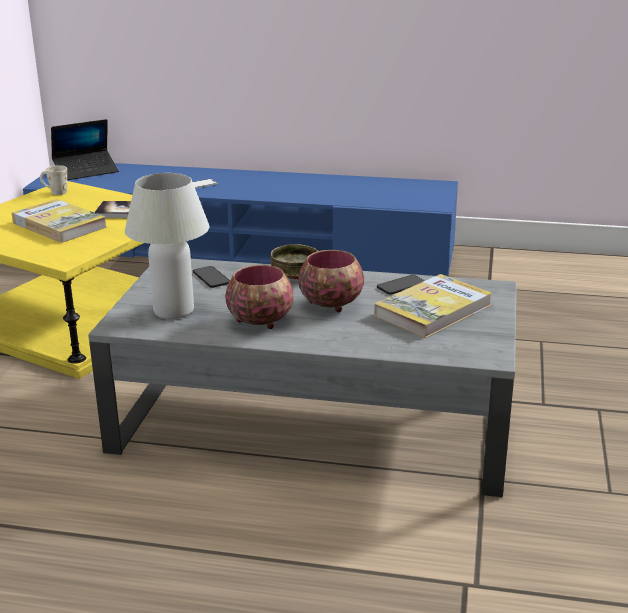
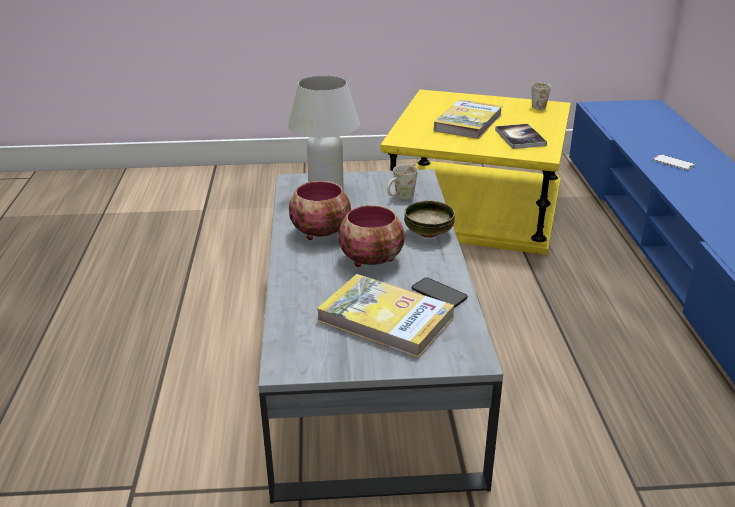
camera: 75 degrees right, 5 degrees up
(86, 171) = (644, 113): laptop -> none
(211, 278) = (400, 197): phone -> white mug

